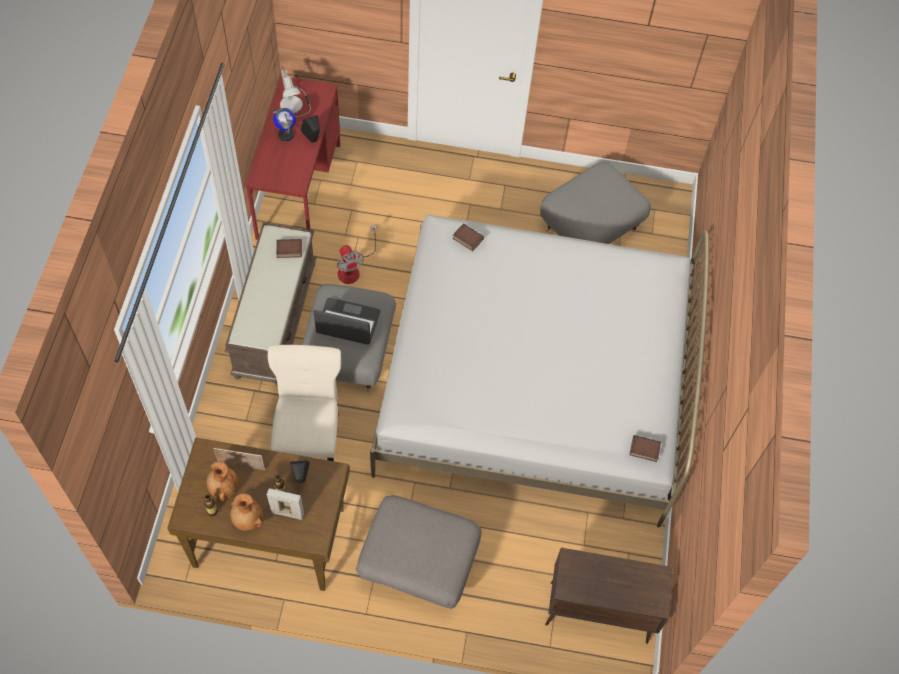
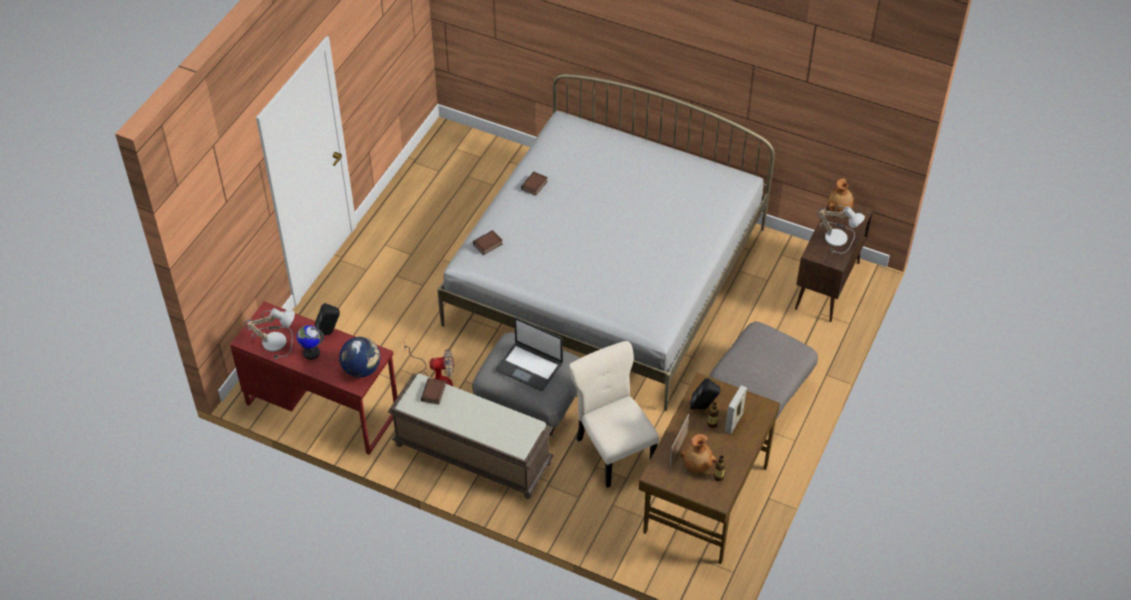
camera: 70 degrees left, 10 degrees down
(247, 519) = (733, 452): brown vase -> brown vase (839, 209)
(276, 177) = (362, 369): none -> globe
(309, 439) = (613, 450): beige chair -> beige chair turned 45 degrees clockwise
(348, 323) = (529, 366): laptop -> laptop turned 90 degrees counterclockwise
(590, 229) = (459, 197): grey ottoman -> none
(607, 584) = (838, 237): none -> table lamp
(644, 450) = (732, 182): book -> book (535, 186)

